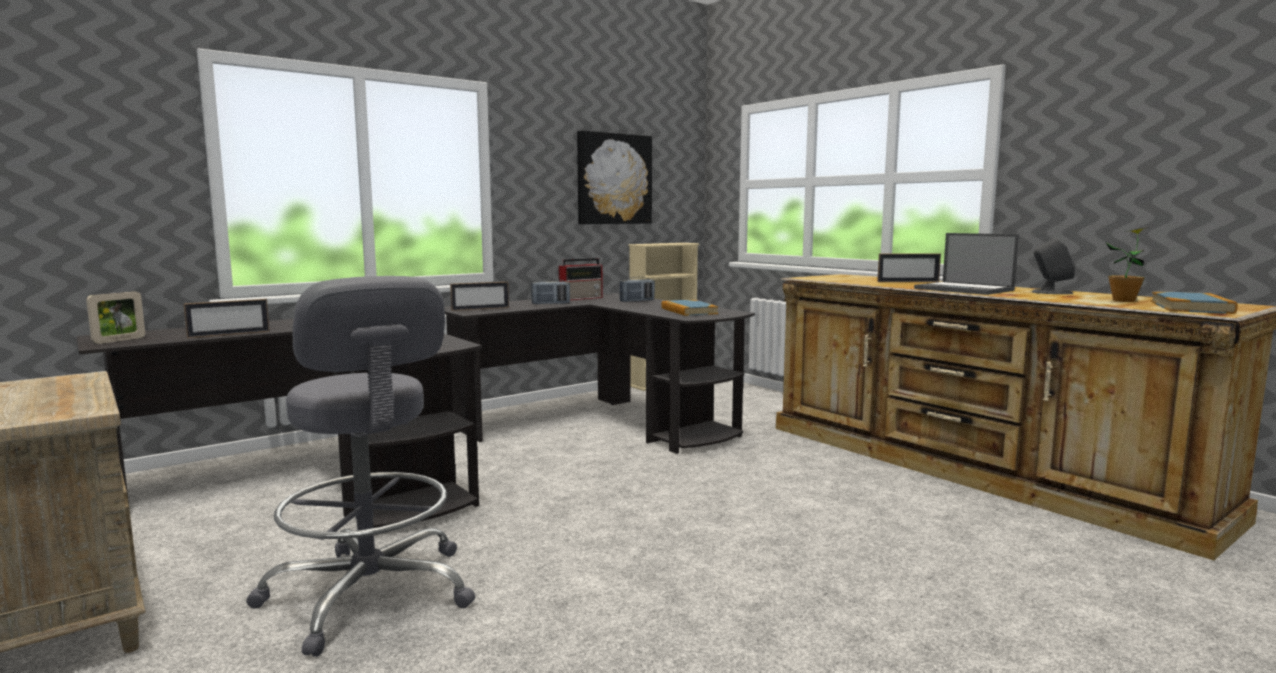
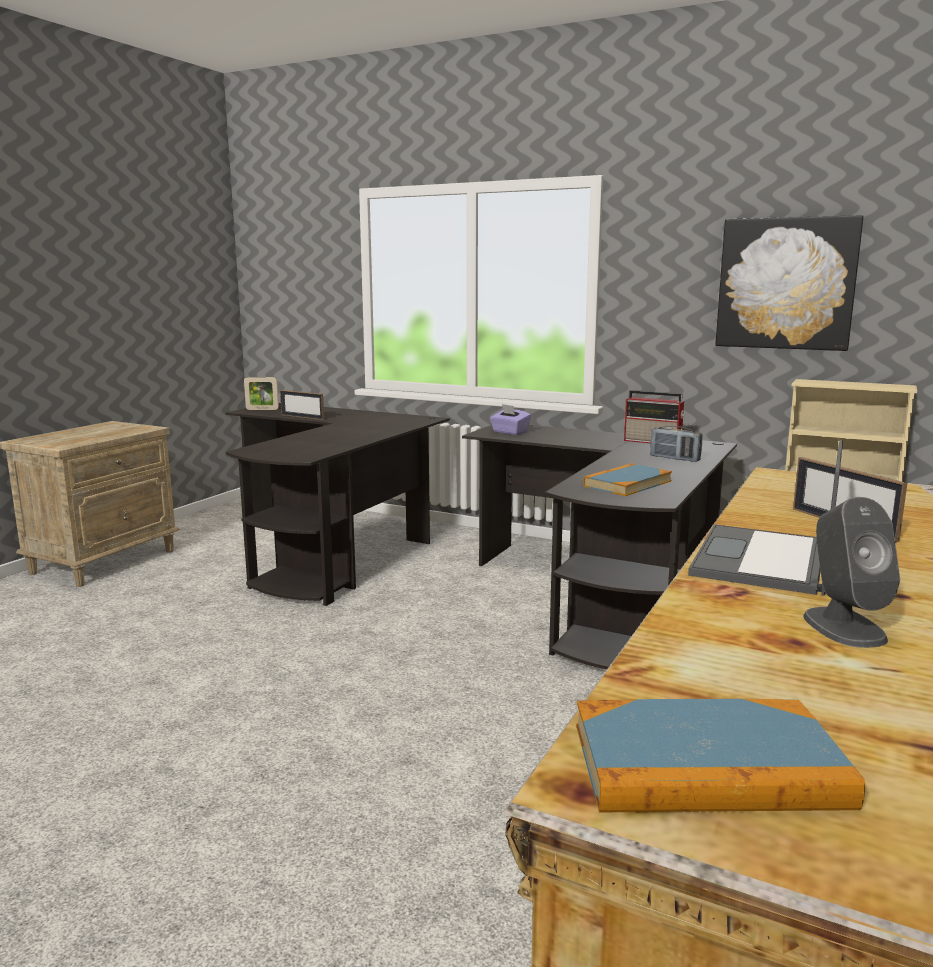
camera: 65 degrees right, 5 degrees up
(370, 595) = (153, 618): grey stool -> none
(480, 309) = (509, 432): picture frame -> purple tissue box
(550, 304) = (586, 441): radio -> none
(1123, 301) = (761, 692): potted plant -> none

